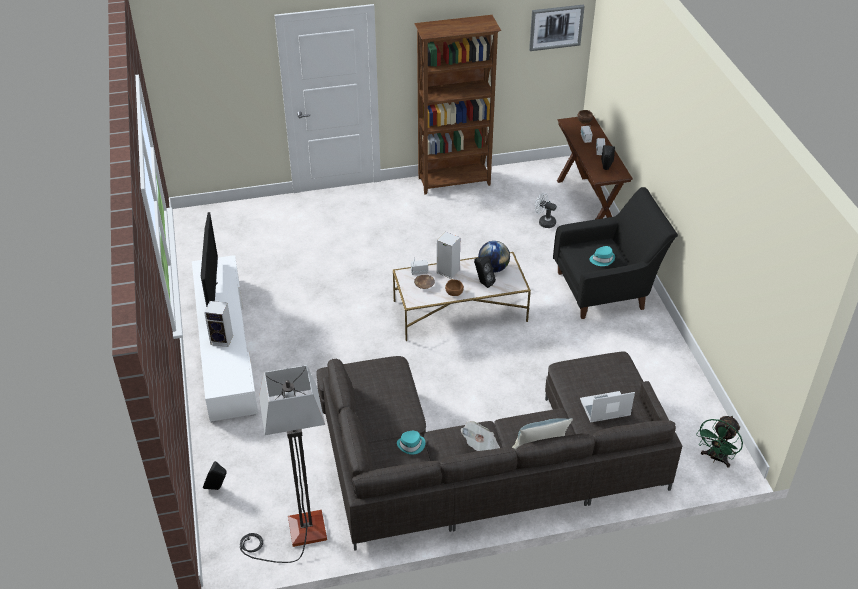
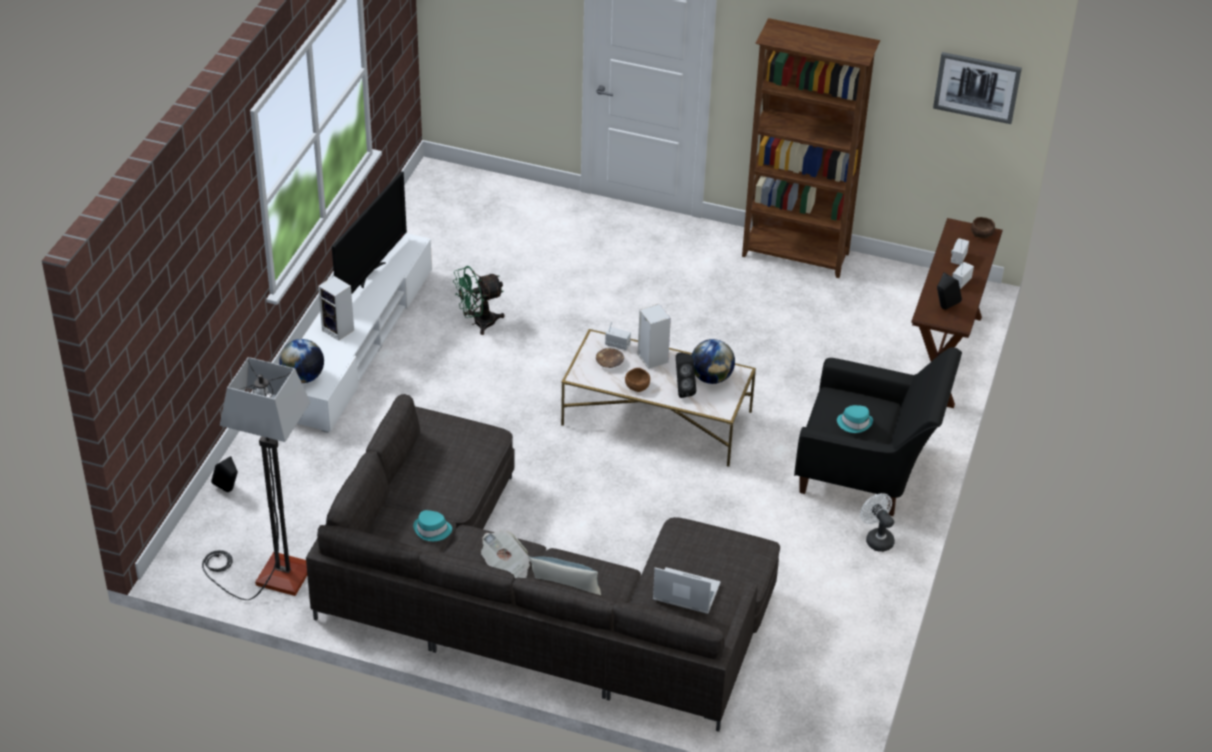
camera: 30 degrees right, 0 degrees up
(224, 382) = (303, 377): none -> globe
(544, 222) = (866, 354): white fan -> white fan (876, 538)
(716, 458) = (810, 725): green fan -> green fan (478, 323)

